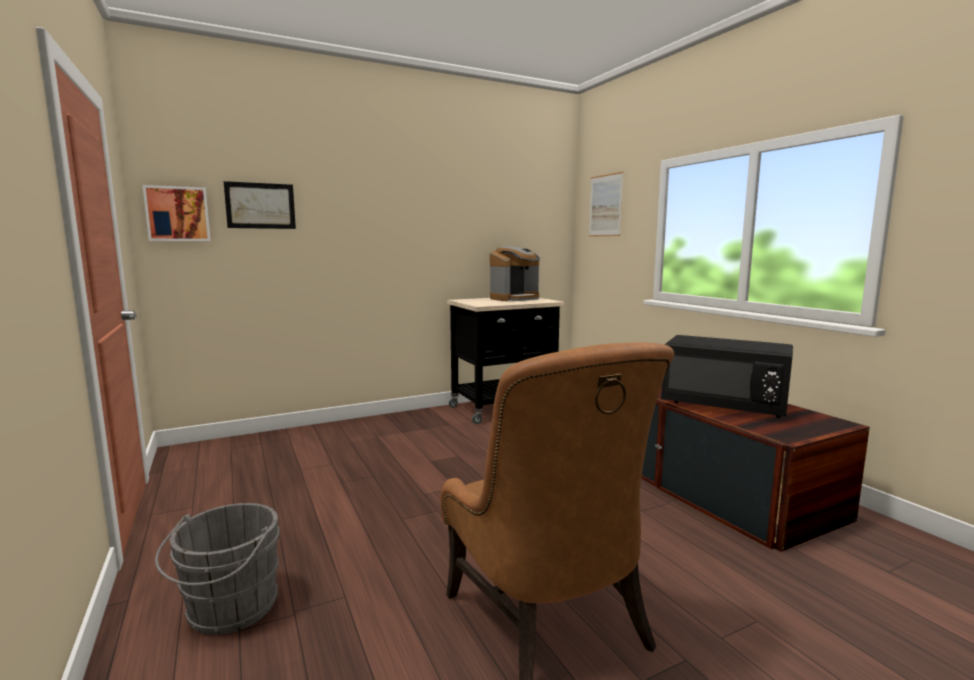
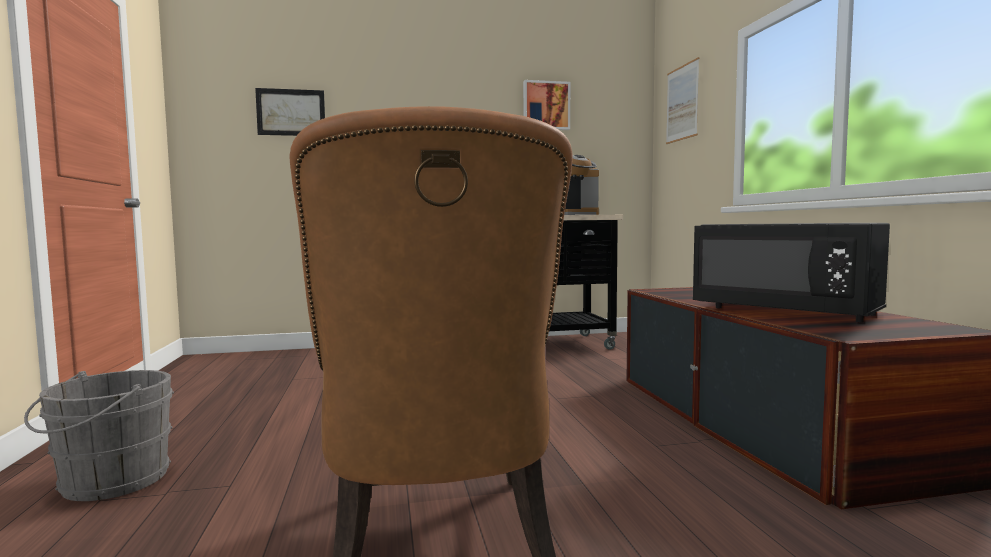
camera: 15 degrees right, 5 degrees down
(178, 214) = (211, 120): picture -> picture (546, 106)

